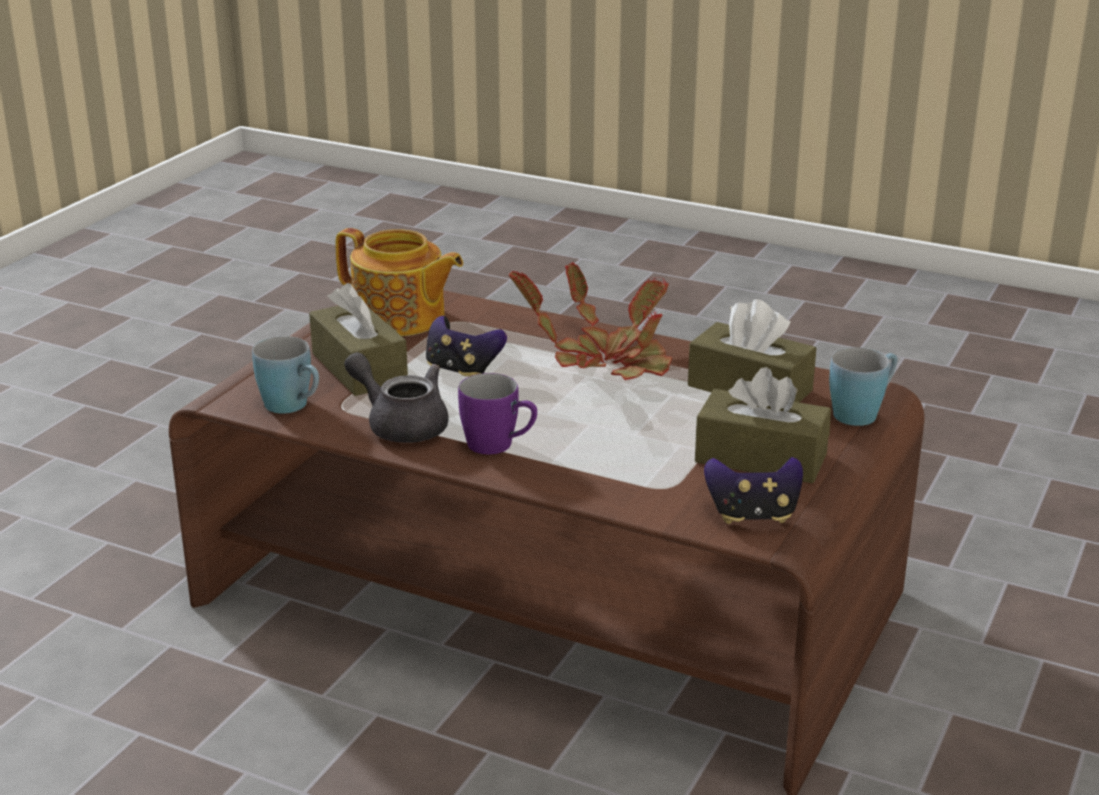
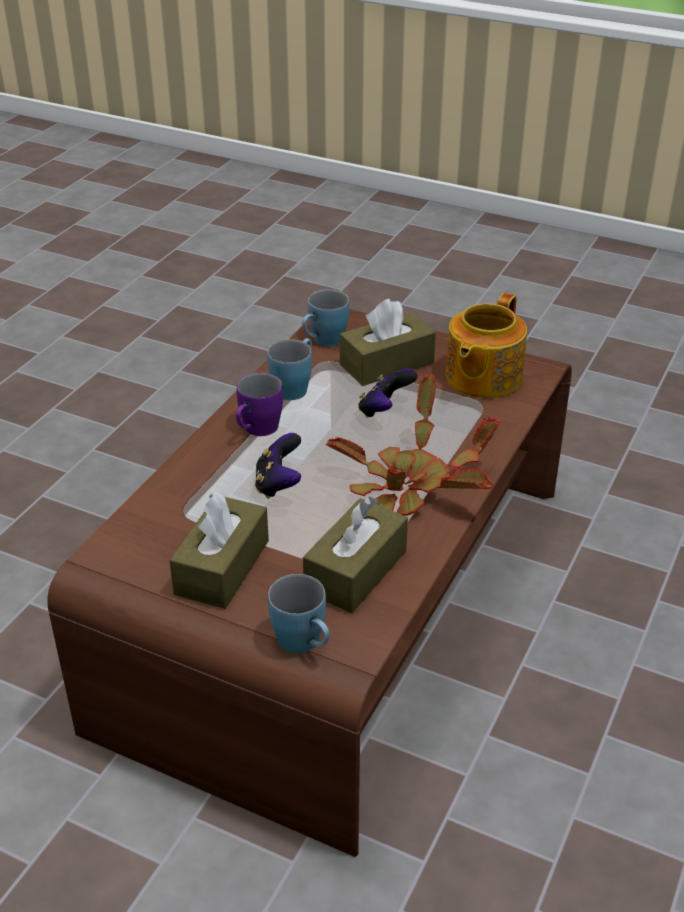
camera: 90 degrees right, 10 degrees up
(401, 424) = (295, 386): grey teapot -> blue mug
(753, 516) = (129, 555): game controller -> game controller (278, 484)

